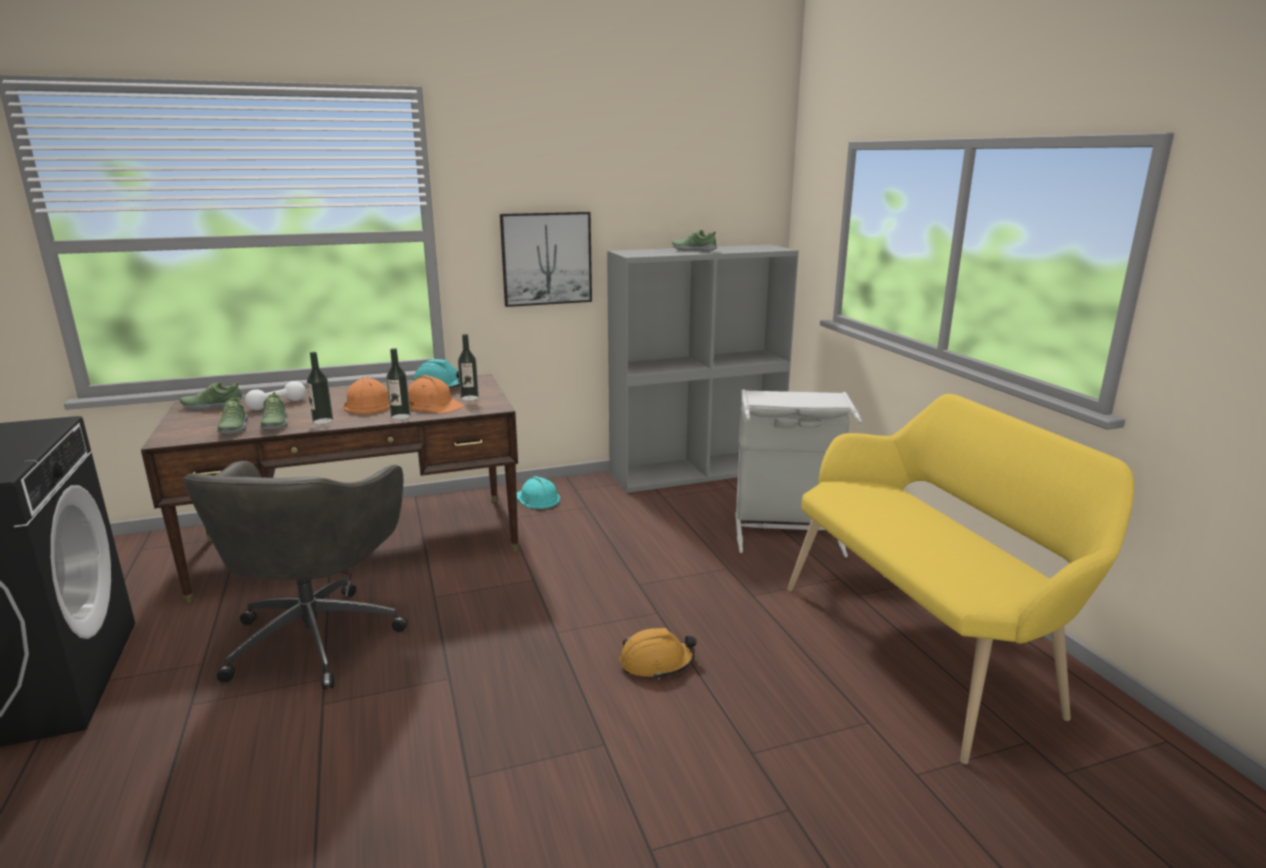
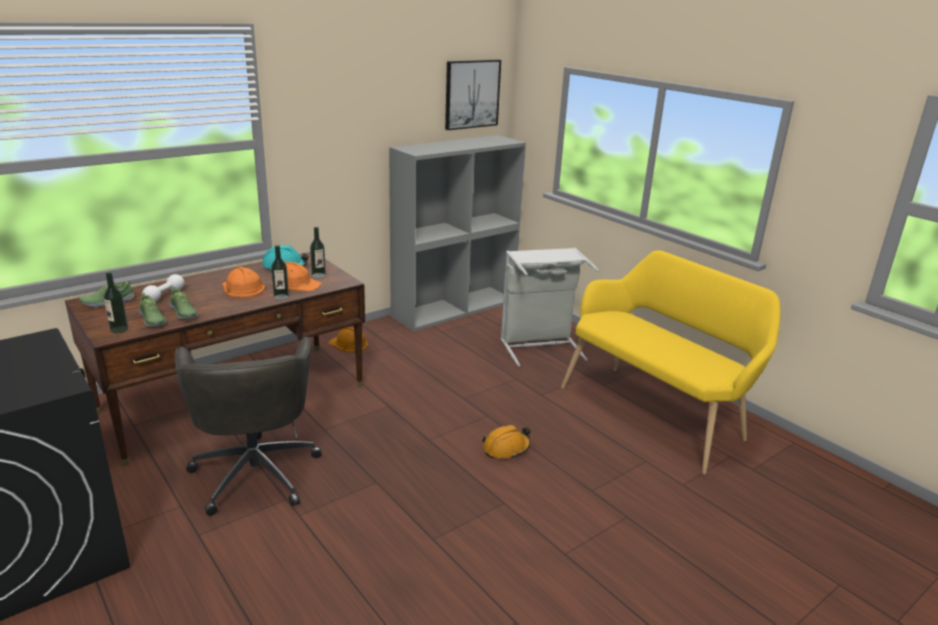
camera: 20 degrees left, 5 degrees up
(323, 421) = (222, 307): bottle -> bottle (119, 329)
(536, 498) = (348, 344): turquoise hard hat -> orange hard hat
(546, 258) = (345, 156): picture -> picture (471, 94)
(693, 250) = (453, 145): shoe -> none

